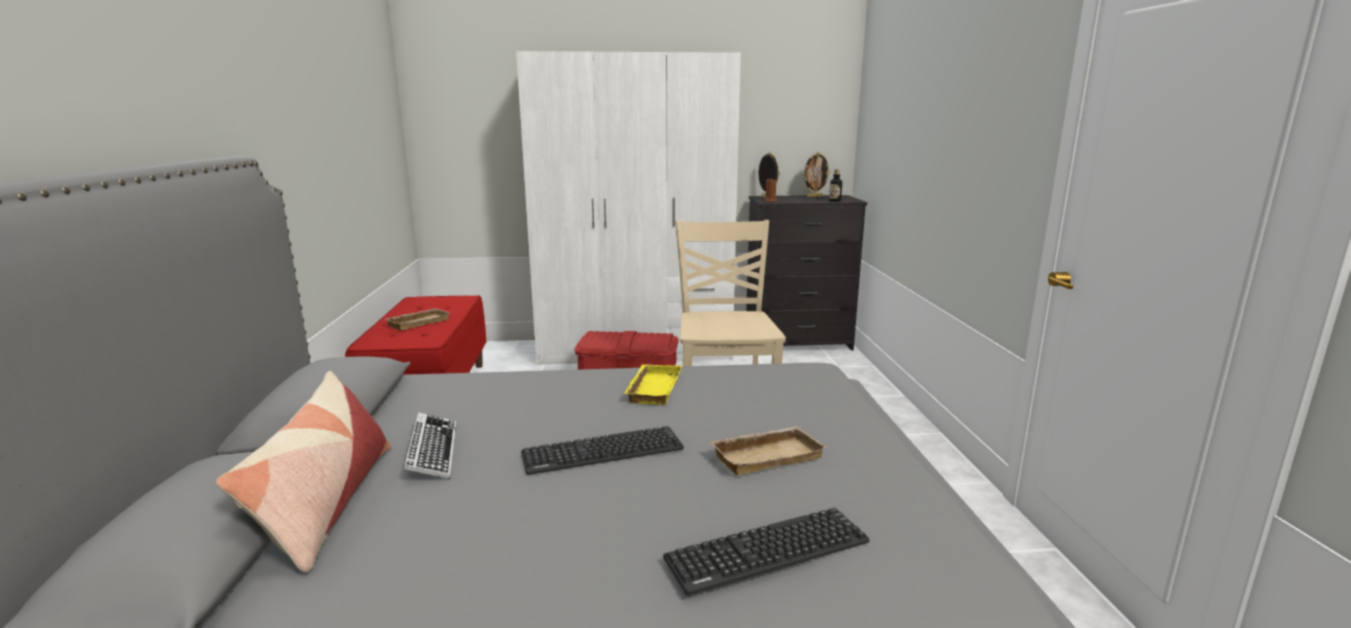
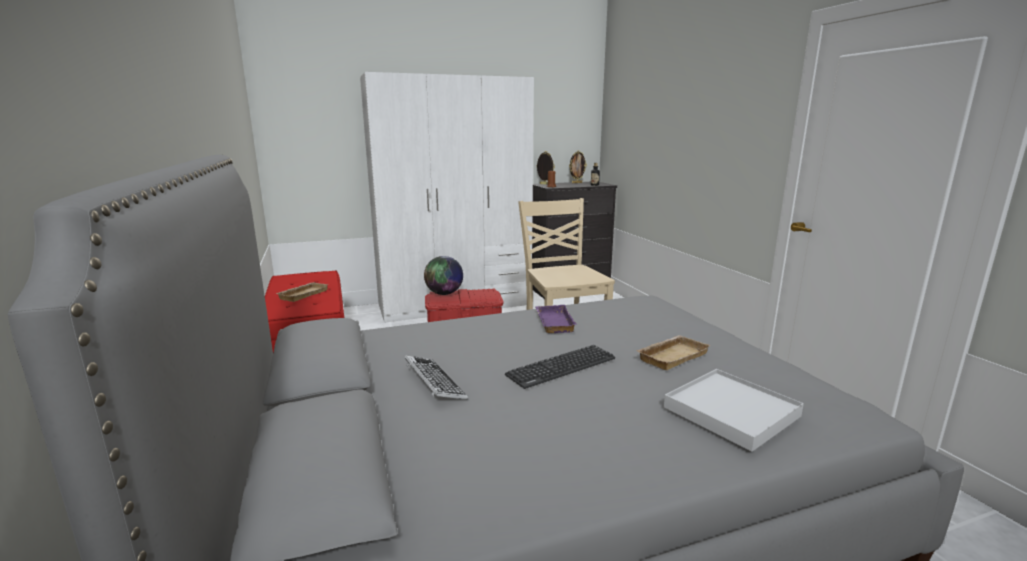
camera: 15 degrees left, 0 degrees up
(327, 504) = (389, 430): pillow -> none
(602, 335) = (444, 294): none -> globe
(652, 388) = (552, 322): yellow tray -> purple tray
(768, 550) = (730, 412): keyboard -> white tray

